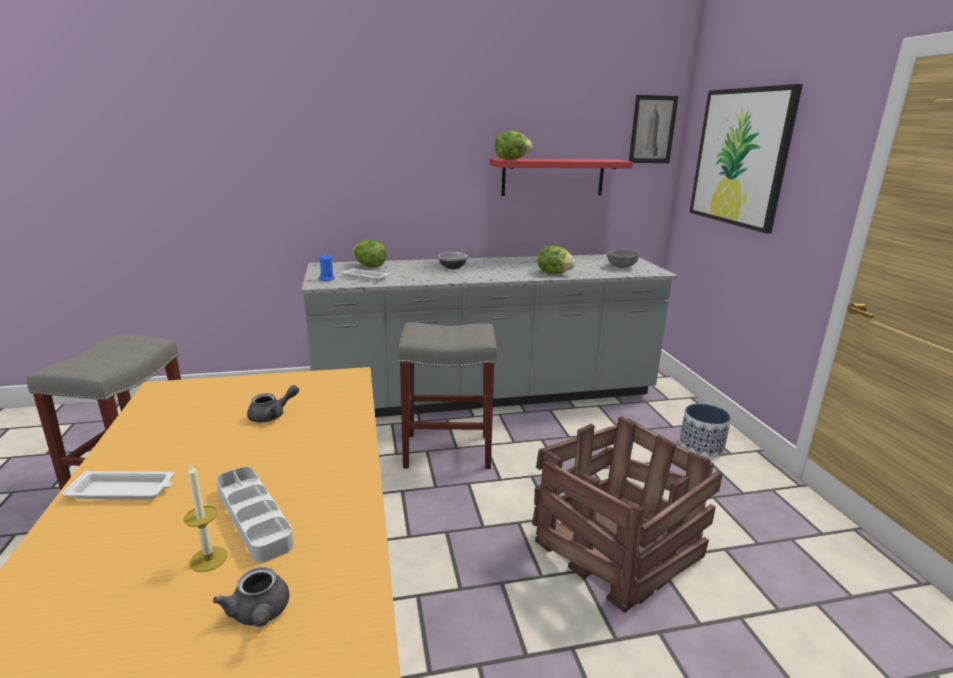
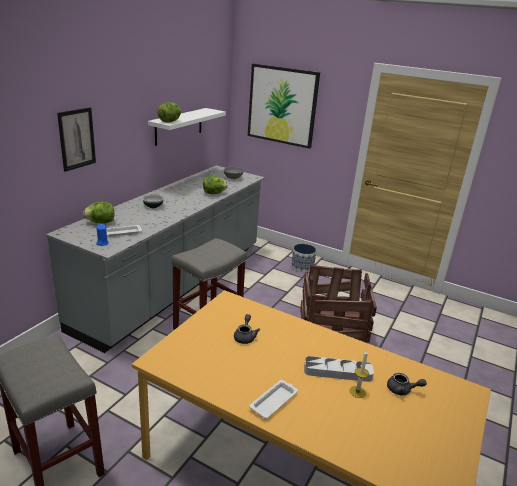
camera: 50 degrees left, 5 degrees up
(553, 177) = (179, 126): red shelf -> white shelf
(652, 129) = (219, 86): picture -> picture (77, 139)

